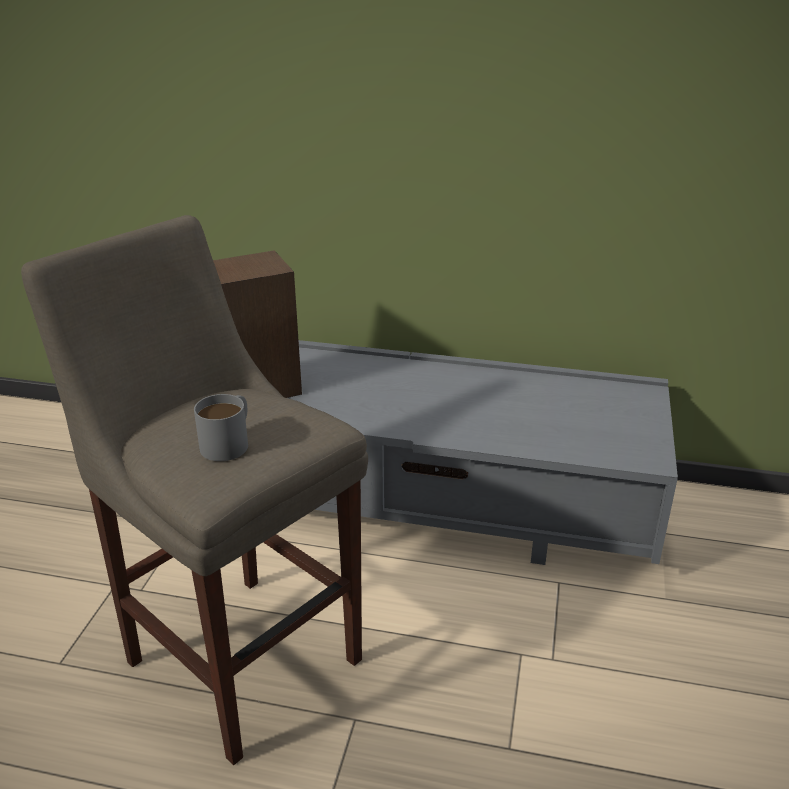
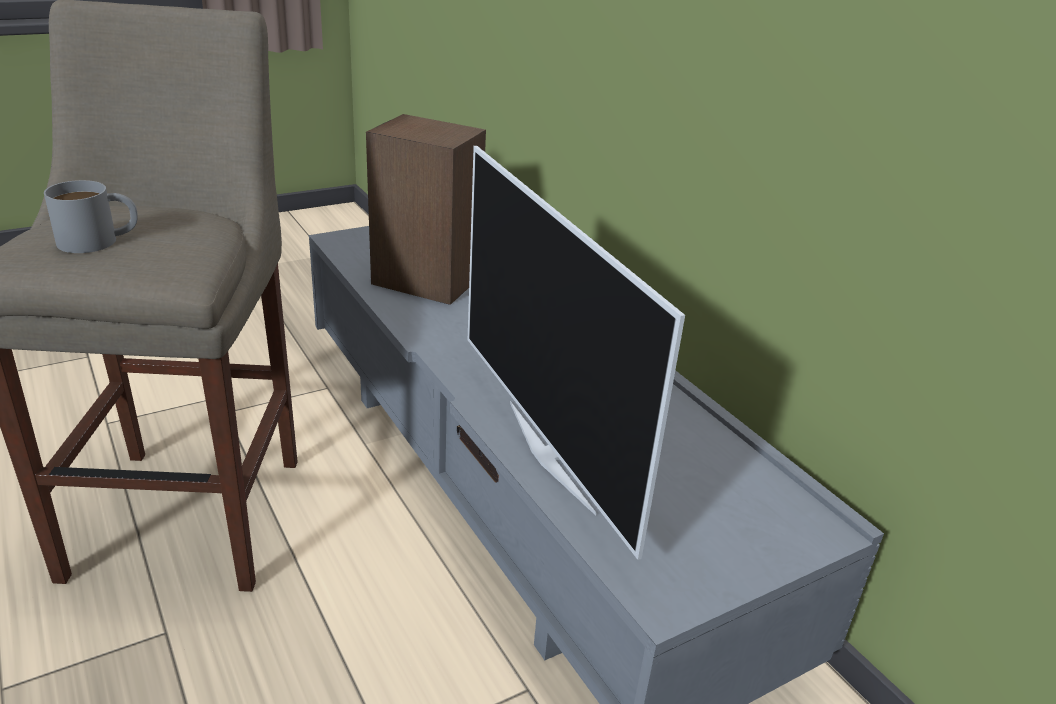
camera: 45 degrees right, 0 degrees up
(506, 434) = (552, 454): none -> television

